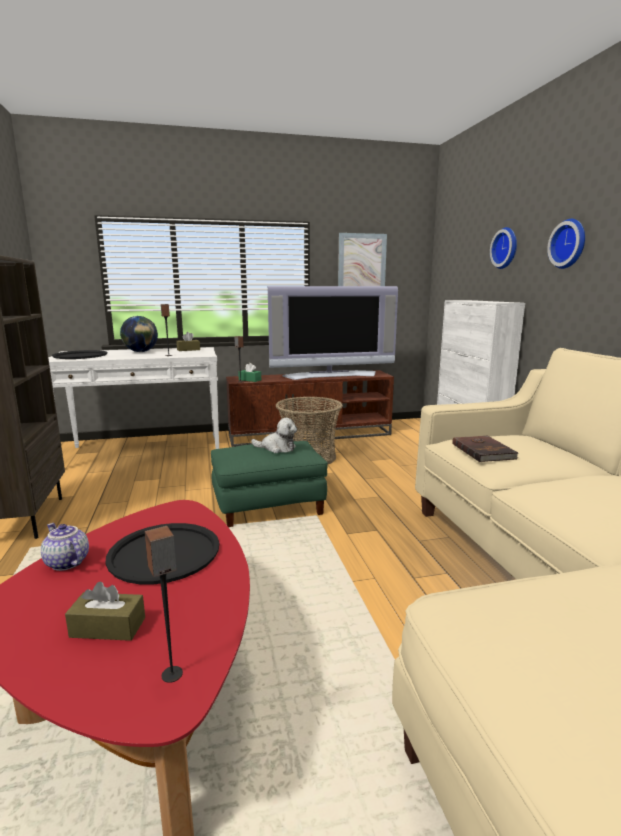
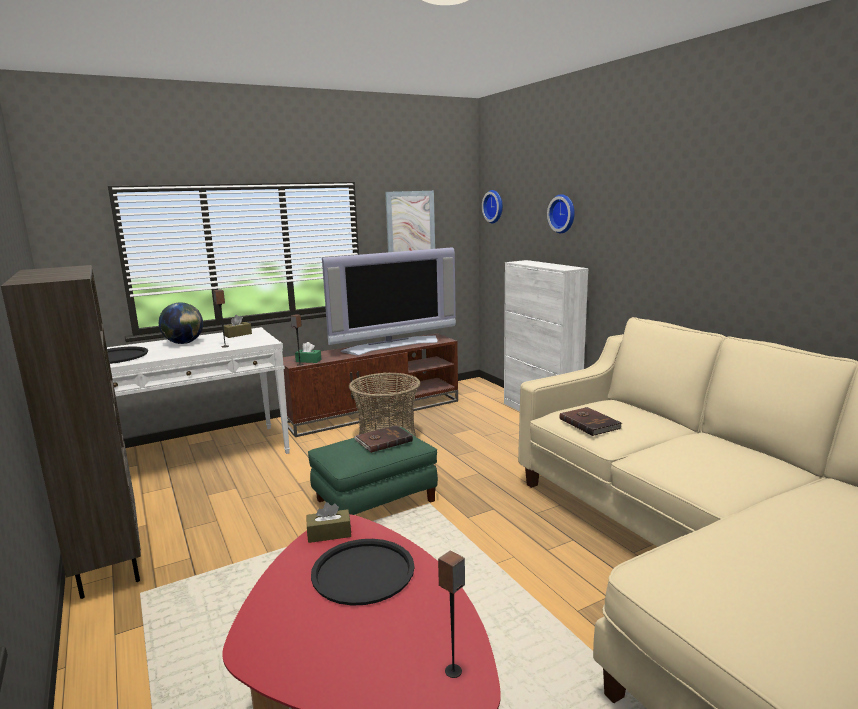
camera: 15 degrees left, 0 degrees up
(66, 563) = (275, 599): teapot -> none
(108, 627) = (368, 647): brown tissue box -> brown tissue box (329, 533)
(277, 448) = (383, 441): plush toy -> brown book
(570, 244) = (627, 218): wall clock -> wall clock (494, 206)

